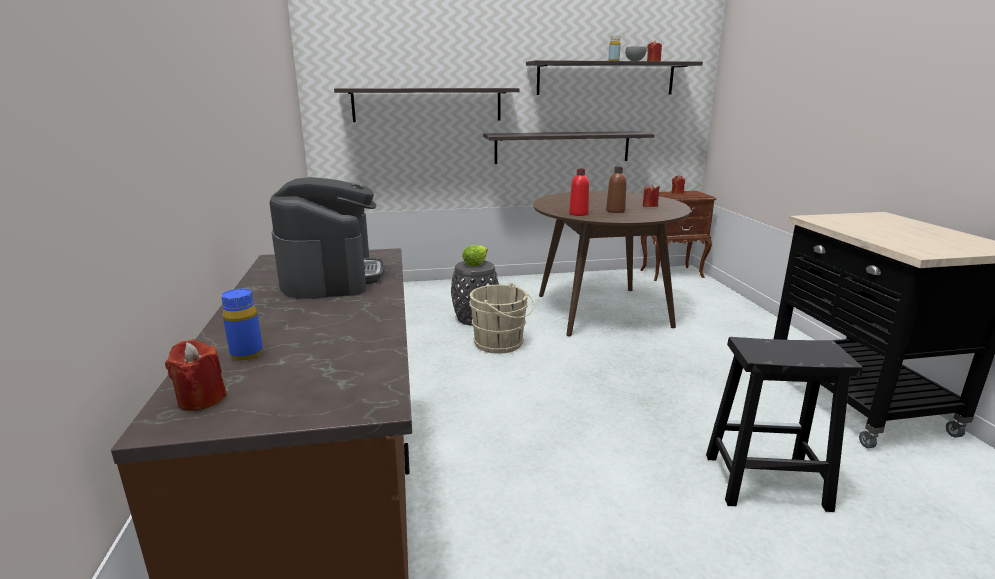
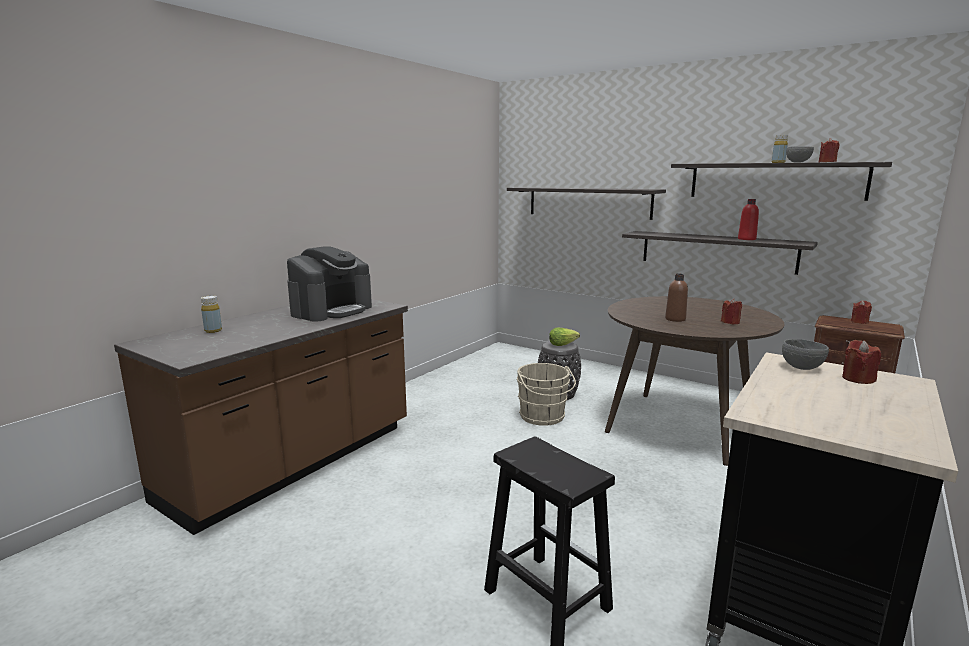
camera: 45 degrees right, 5 degrees down
(201, 399) = (163, 339): red candle -> red candle (858, 379)
(247, 354) = (213, 330): blue bottle -> yellow bottle
(578, 214) = (631, 314): red bottle -> red bottle (746, 239)
(834, 220) = (801, 368): none -> grey bowl

